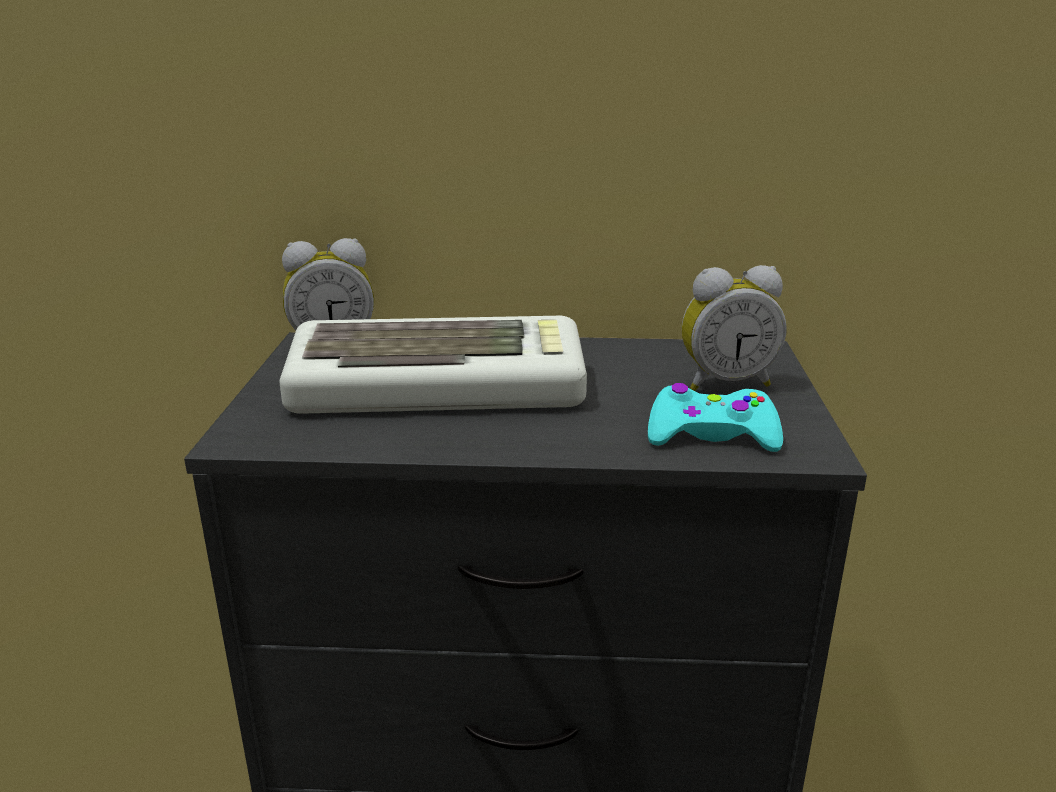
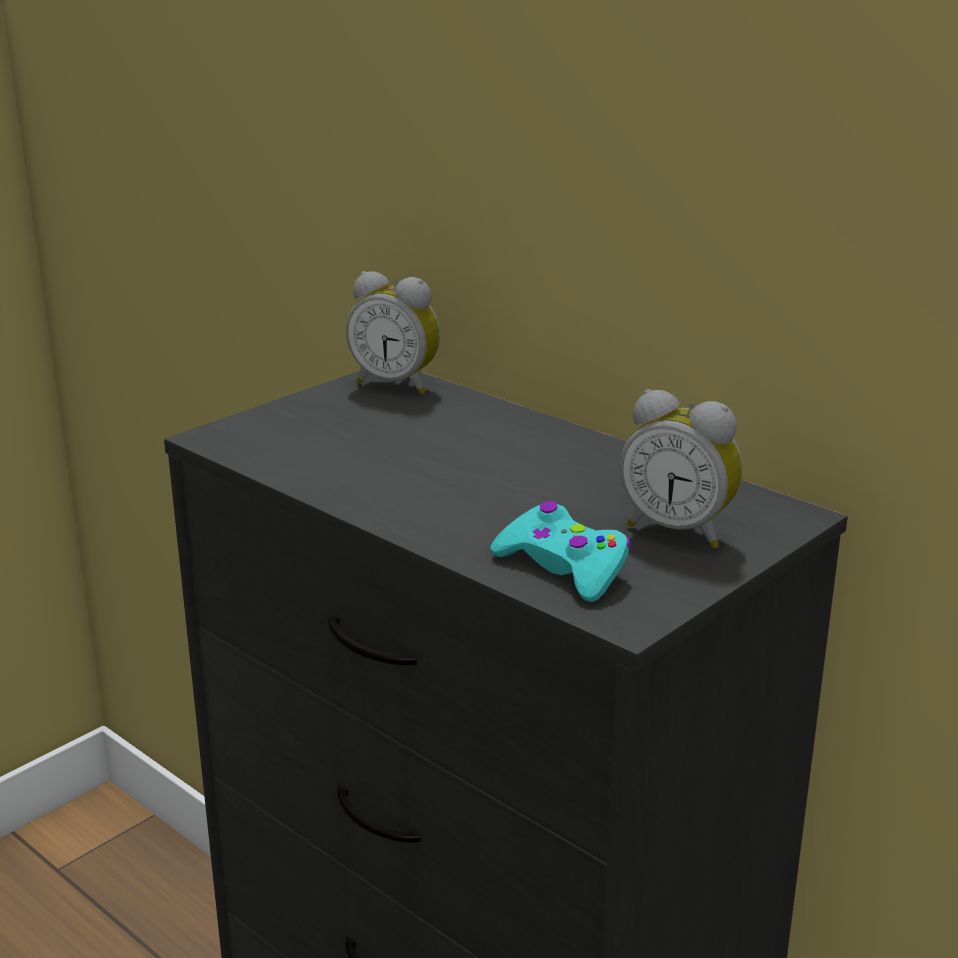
camera: 40 degrees right, 0 degrees up
(441, 386) = (420, 445): keyboard -> none

